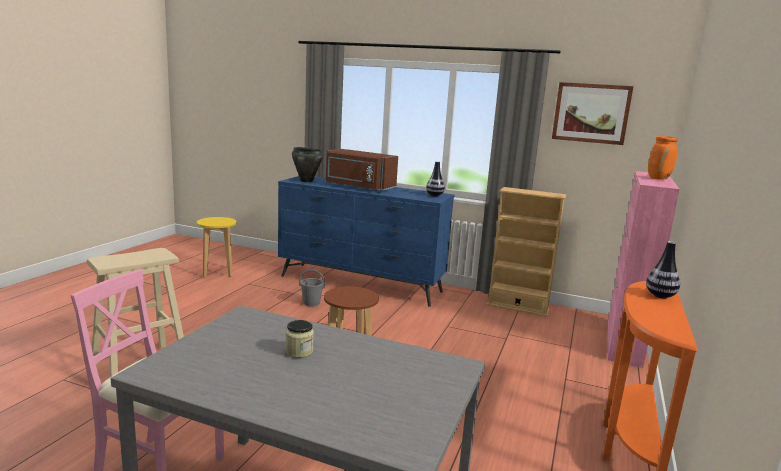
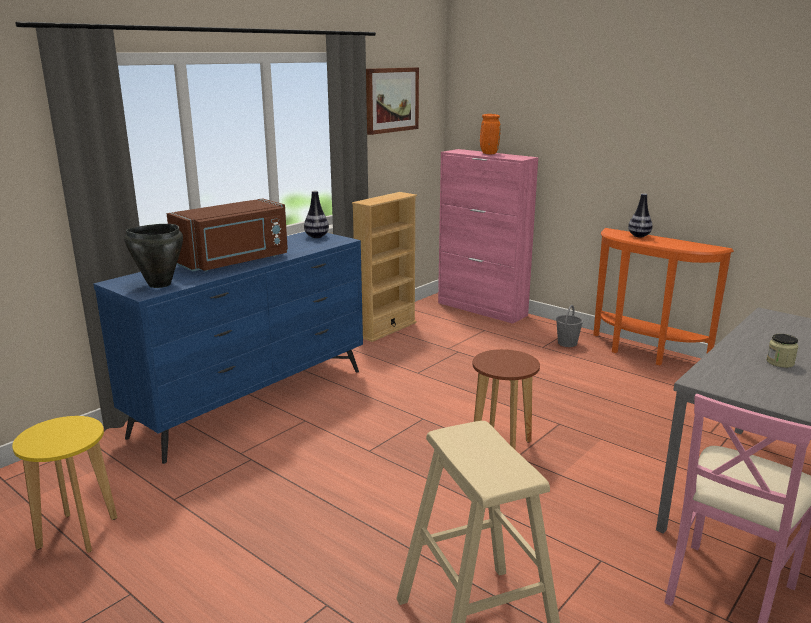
camera: 70 degrees left, 5 degrees up
(311, 303) = (300, 448): grey bucket -> grey bucket (567, 343)

